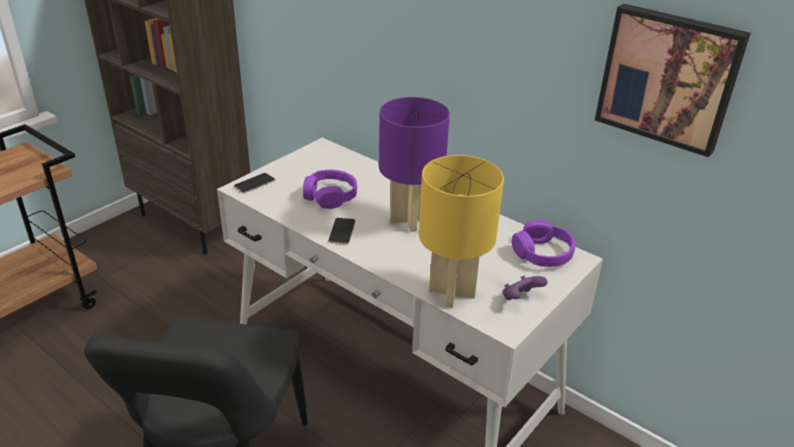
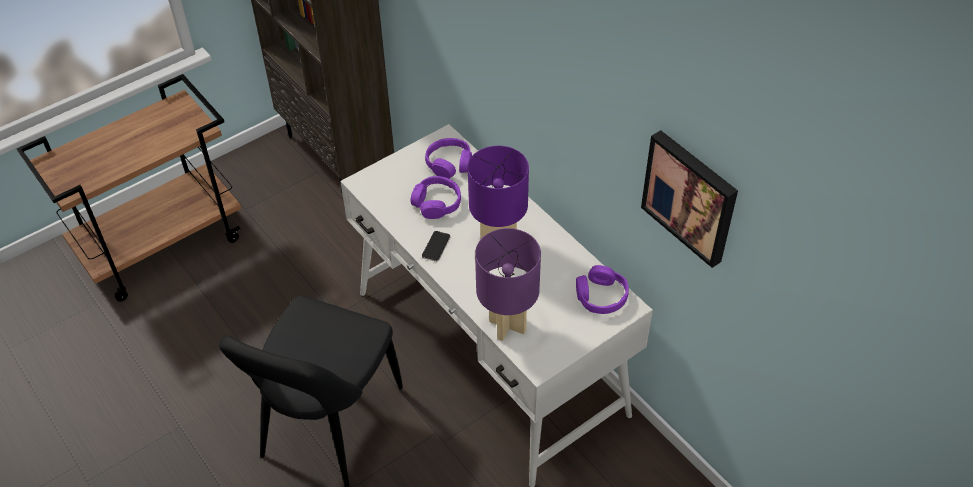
camera: 15 degrees right, 15 degrees up
(254, 183) = (374, 179): phone -> none
(333, 165) = (449, 164): none -> purple headphones
(452, 293) = (507, 326): yellow table lamp -> purple table lamp
(520, 298) = (561, 340): purple game controller -> none

